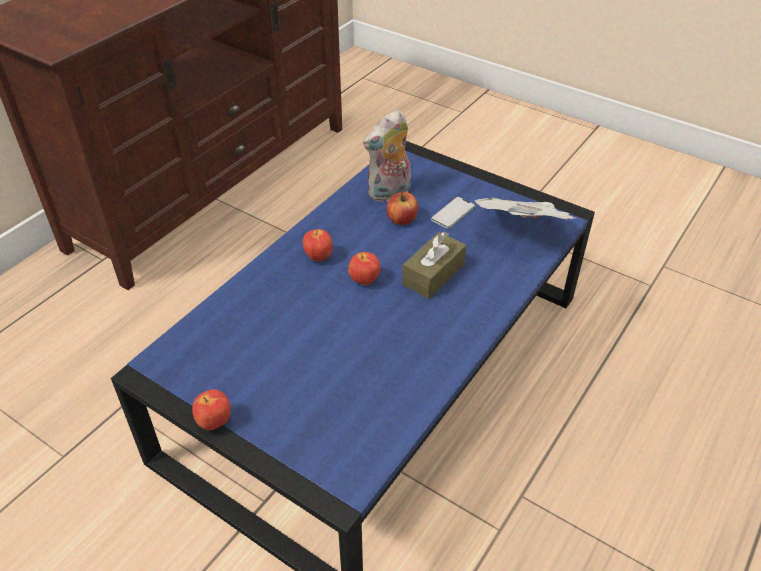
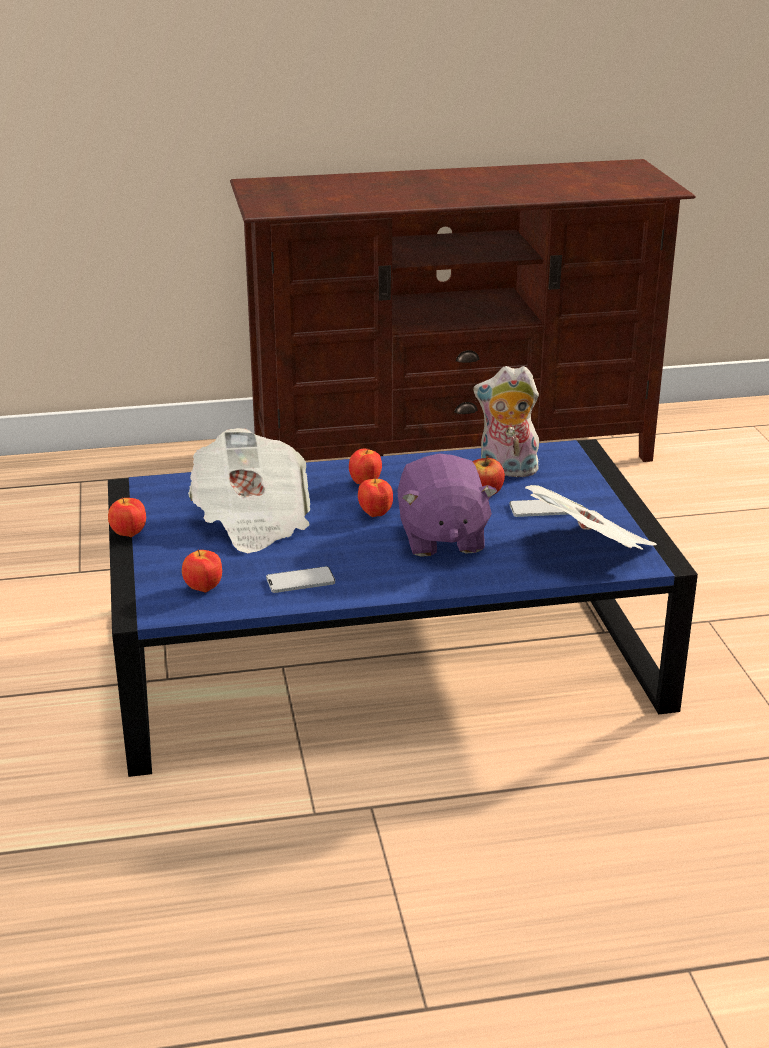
camera: 45 degrees right, 15 degrees down
(291, 343) = (252, 521): none -> newspaper
(351, 433) = (203, 589): none -> apple
(404, 375) = (300, 581): none -> phone
(433, 274) = (441, 538): brown tissue box -> purple plush toy

